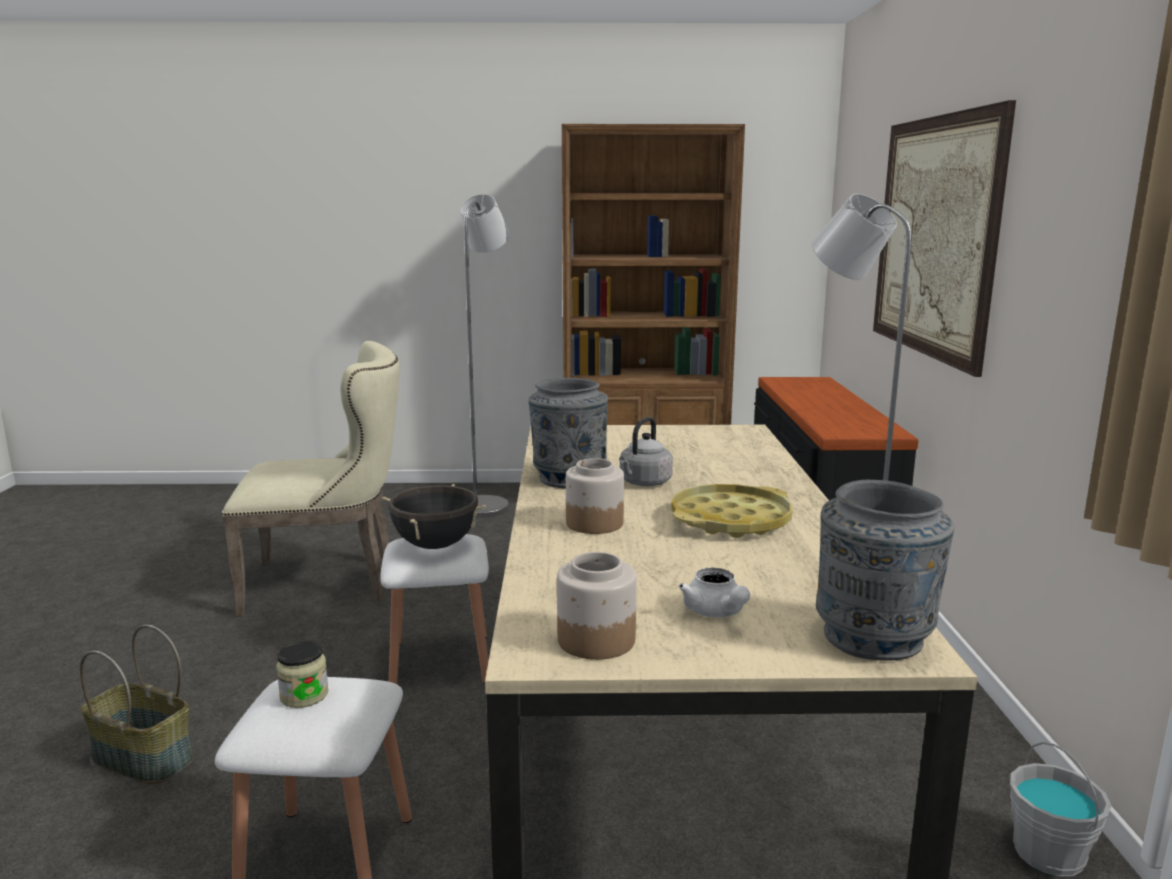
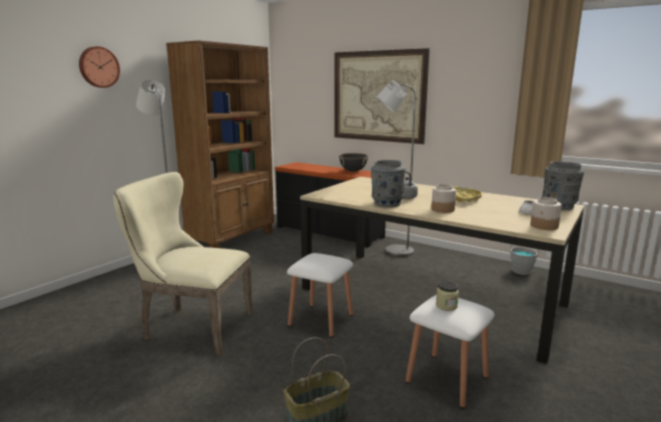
camera: 55 degrees left, 0 degrees up
(330, 583) = (192, 327): beige chair -> beige chair turned 105 degrees counterclockwise
(436, 545) = (322, 259): black cooking pot -> black cooking pot (353, 171)
(443, 175) = (98, 67): none -> wall clock

